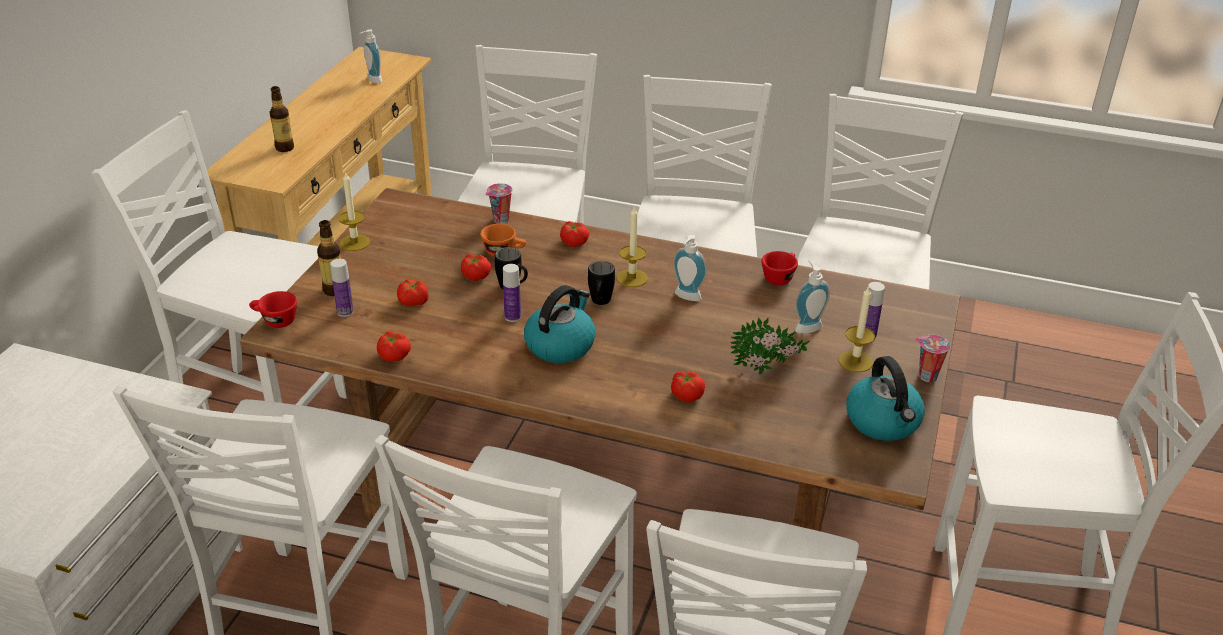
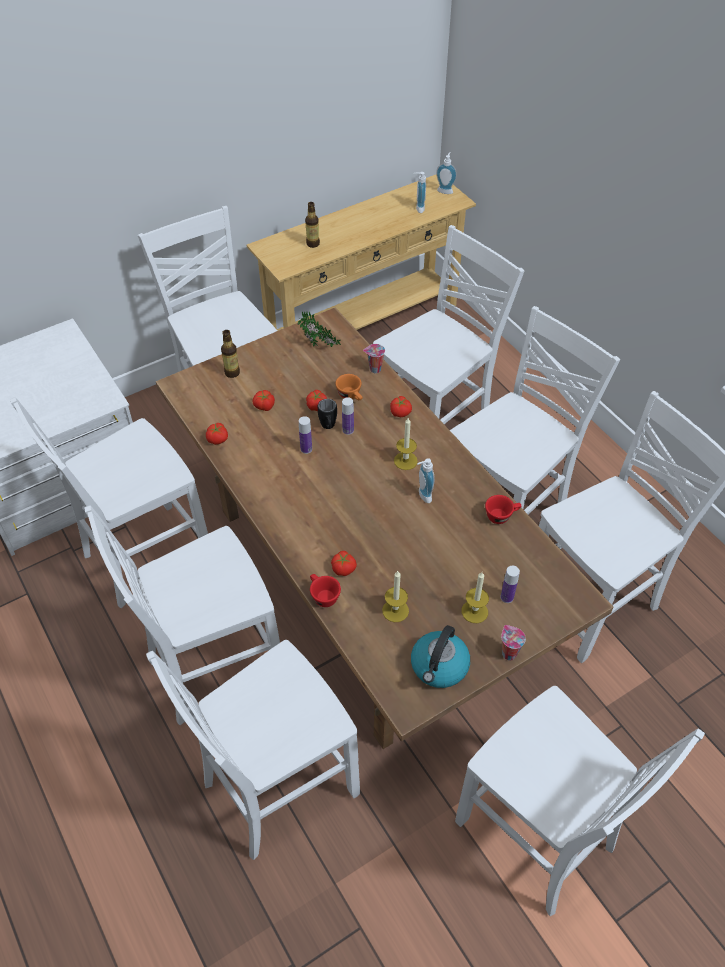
camera: 40 degrees right, 15 degrees up
(275, 321) = (183, 378): red cup -> red cup (322, 596)
(345, 312) = (223, 392): bottle -> bottle (348, 430)
(354, 242) = (276, 342): candle -> candle (395, 610)
(560, 345) = (311, 486): kettle -> none
(600, 303) = (366, 469): black mug -> none
(767, 371) = (410, 582): potted plant -> potted plant (319, 347)
(806, 326) = (474, 565): soap dispenser -> soap dispenser (445, 190)

